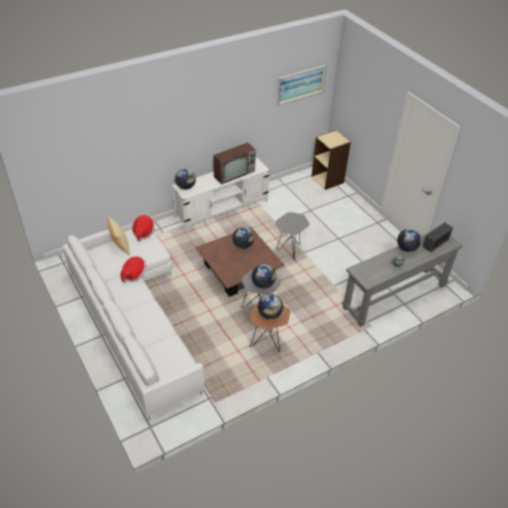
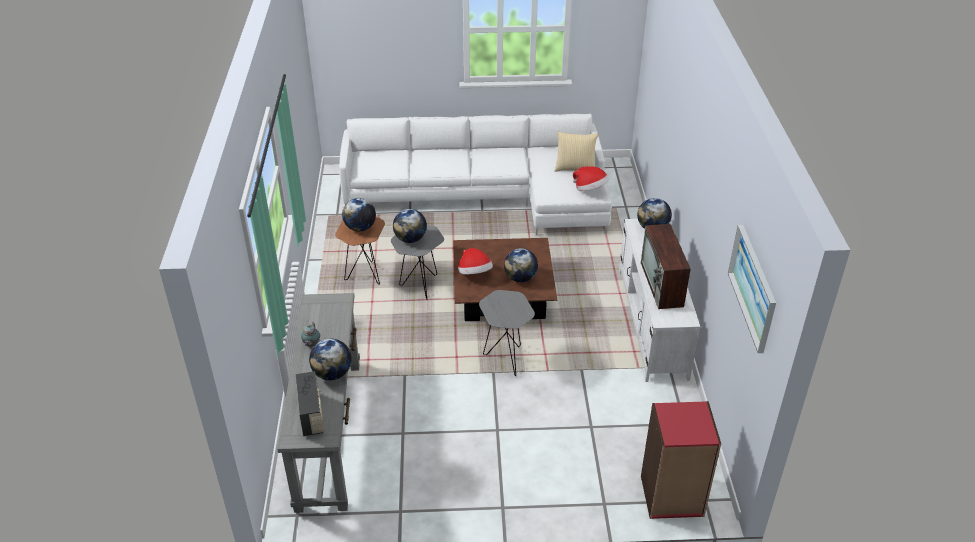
camera: 120 degrees right, 5 degrees down
(134, 274) = (516, 166): hat -> hat (475, 274)
(328, 179) = (671, 496): beige bookcase -> red bookcase

